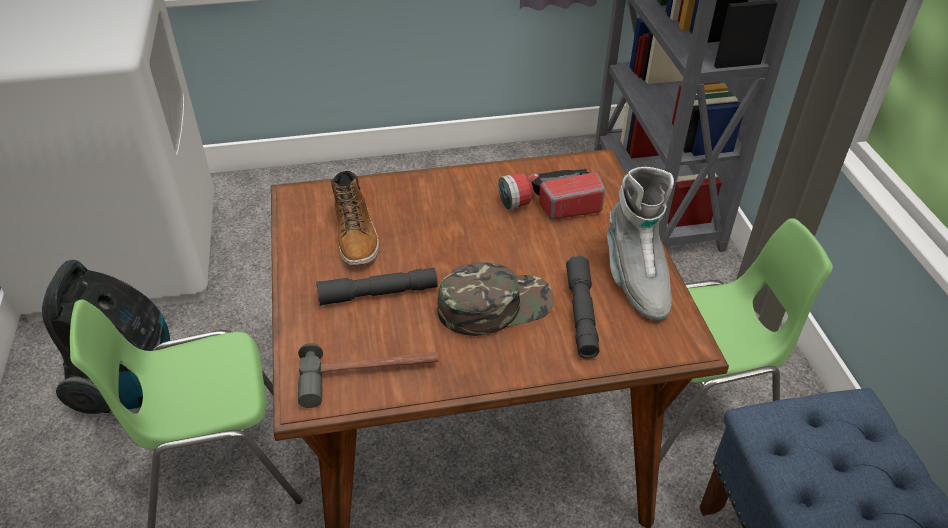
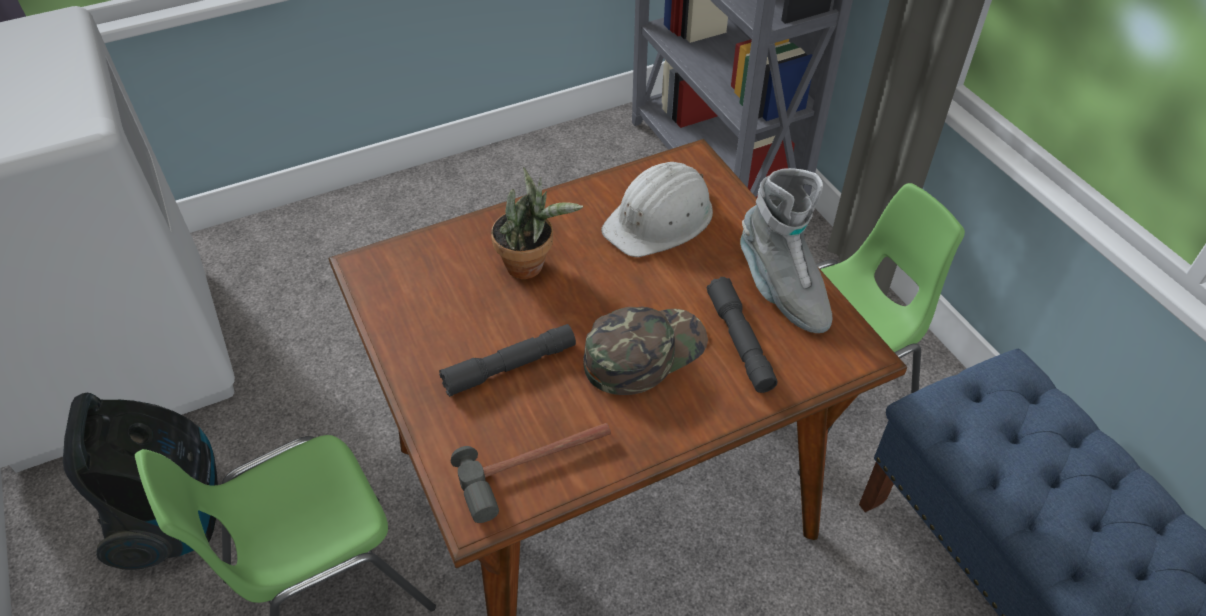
camera: 15 degrees left, 5 degrees up
(356, 236) = (457, 302): boot -> none
(426, 220) = (531, 266): none -> potted plant
(550, 204) = (660, 219): flashlight -> white hard hat

